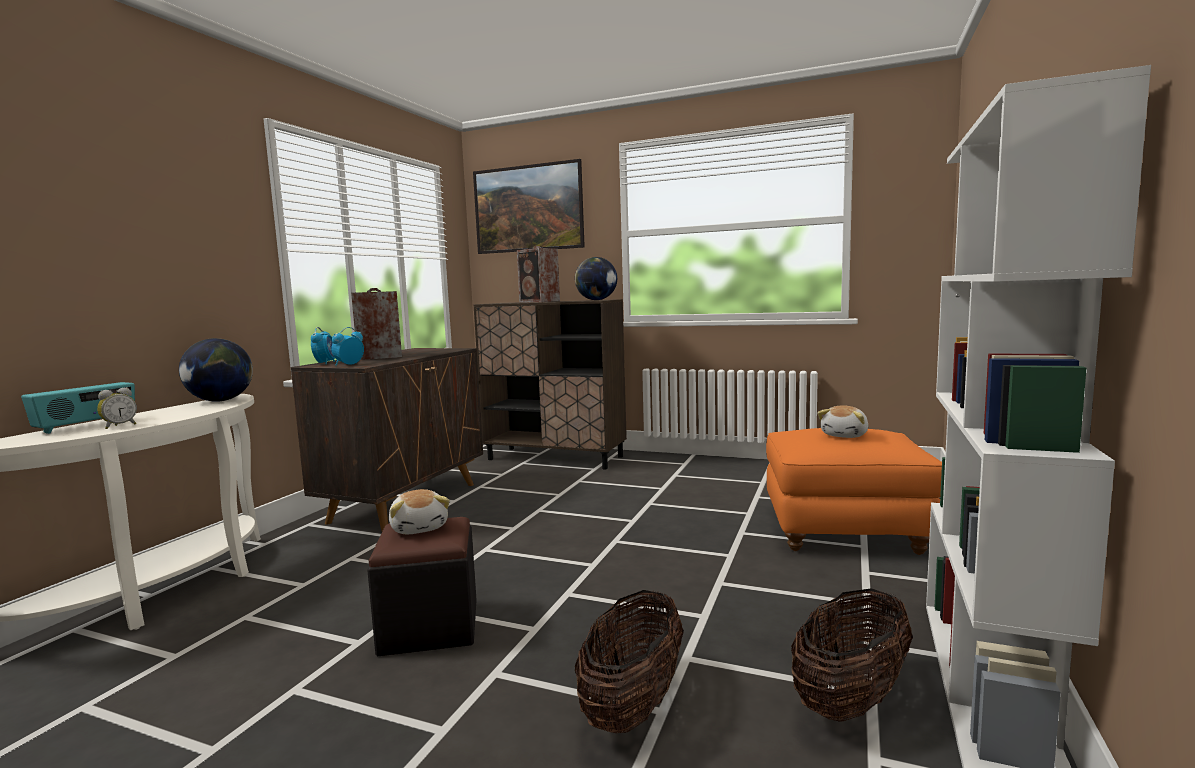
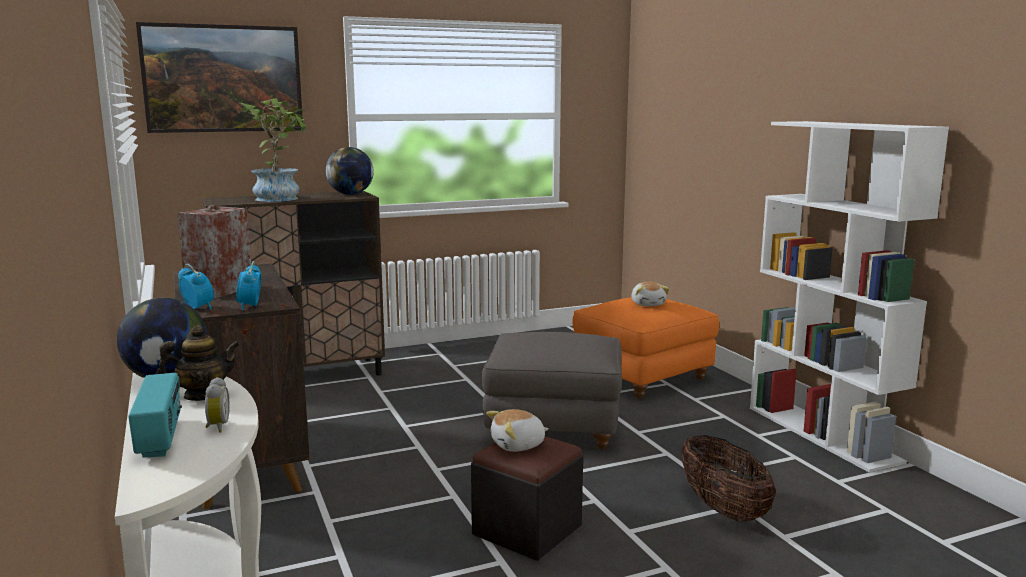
camera: 45 degrees left, 5 degrees up
(188, 411) = (202, 396): none -> teapot
(420, 527) = (518, 445): plush toy -> plush toy turned 135 degrees clockwise
(540, 301) = (280, 198): speaker -> potted plant
(648, 549) = (554, 427): none -> grey ottoman
(851, 699) = (793, 463): basket -> none

